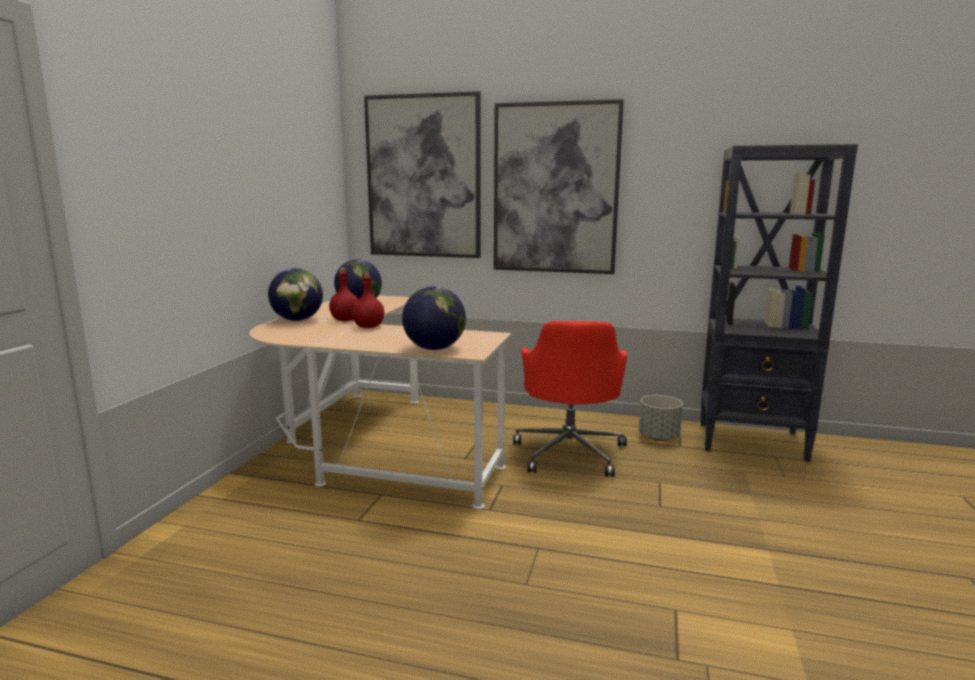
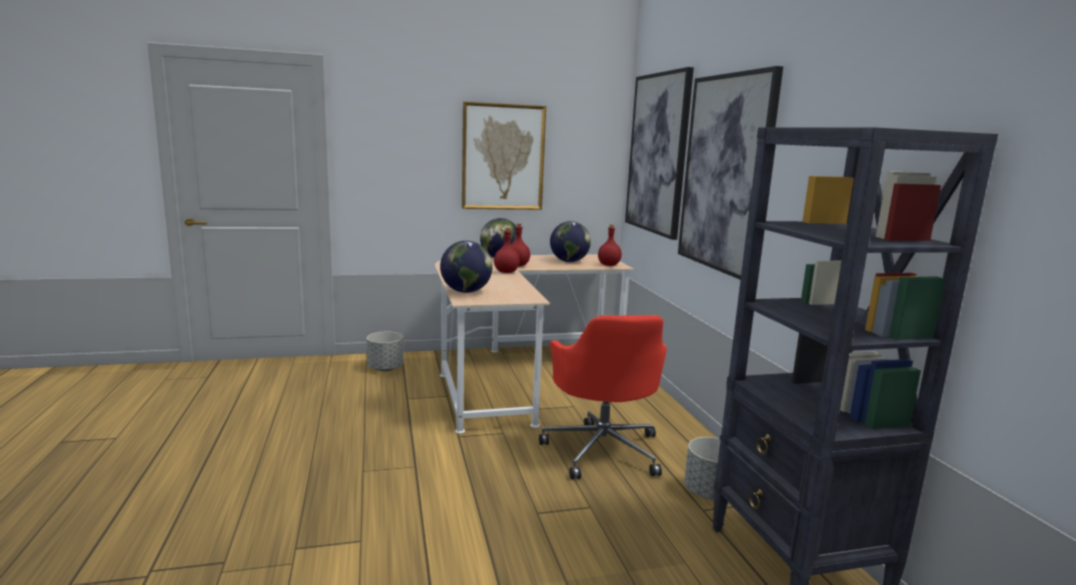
camera: 60 degrees right, 0 degrees up
(240, 517) = (385, 368): none -> grey planter
(263, 190) = (503, 157): none -> picture
(395, 299) = (609, 265): none -> red bottle
(570, 452) = (602, 449): red office chair -> red office chair turned 75 degrees counterclockwise

